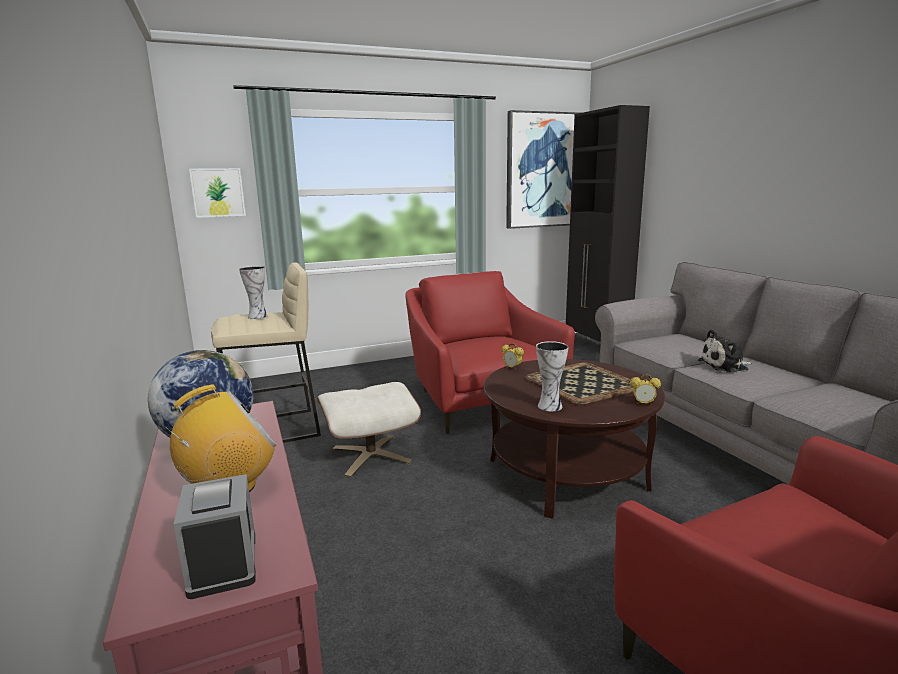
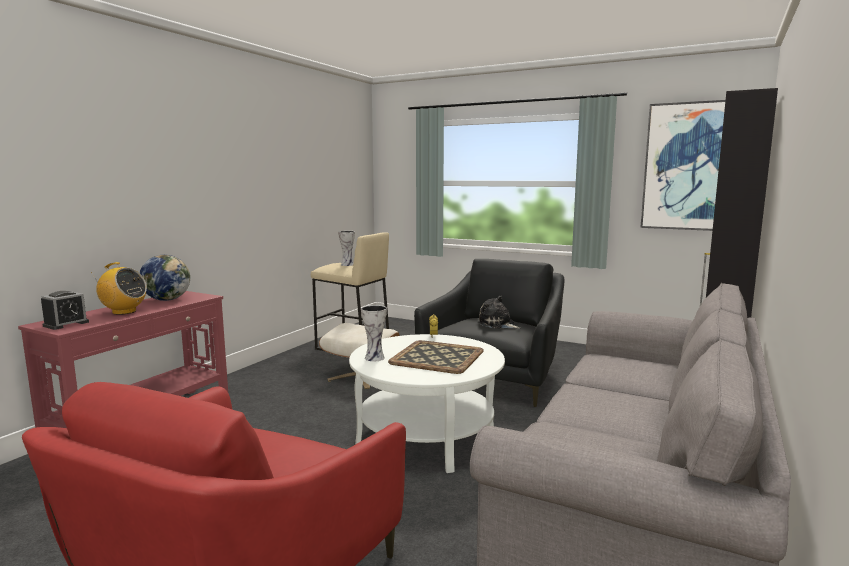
camera: 50 degrees right, 5 degrees down
(218, 192) = (398, 181): picture -> none
(479, 399) = (496, 377): red armchair -> black armchair
(567, 473) = (426, 436): brown coffee table -> white coffee table
(643, 404) = (425, 379): alarm clock -> none
(725, 366) = (608, 396): plush toy -> plush toy (497, 324)

